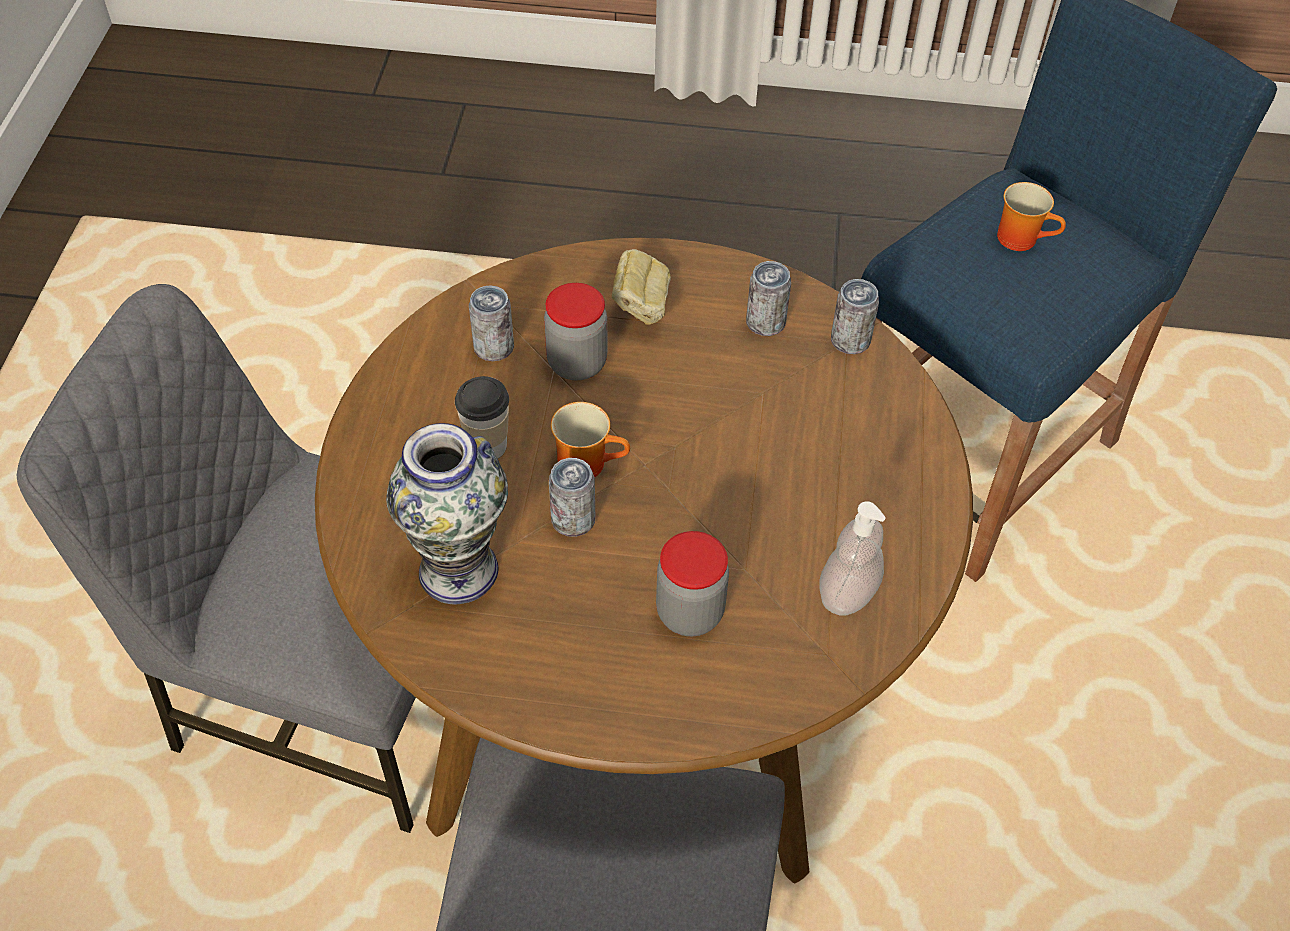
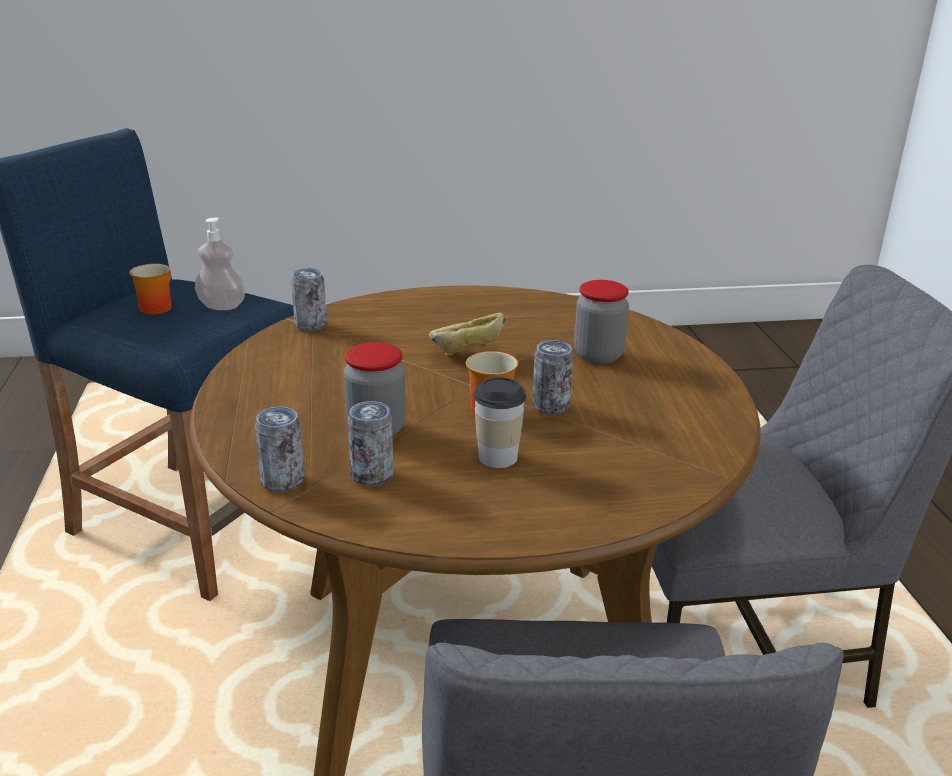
camera: 105 degrees left, 25 degrees down
(458, 569) = (636, 448): vase -> none
(641, 308) = (295, 409): bread -> bread (467, 356)
(765, 323) = (299, 356): can -> can (283, 482)
(847, 593) = (542, 312): soap dispenser -> soap dispenser (222, 306)

